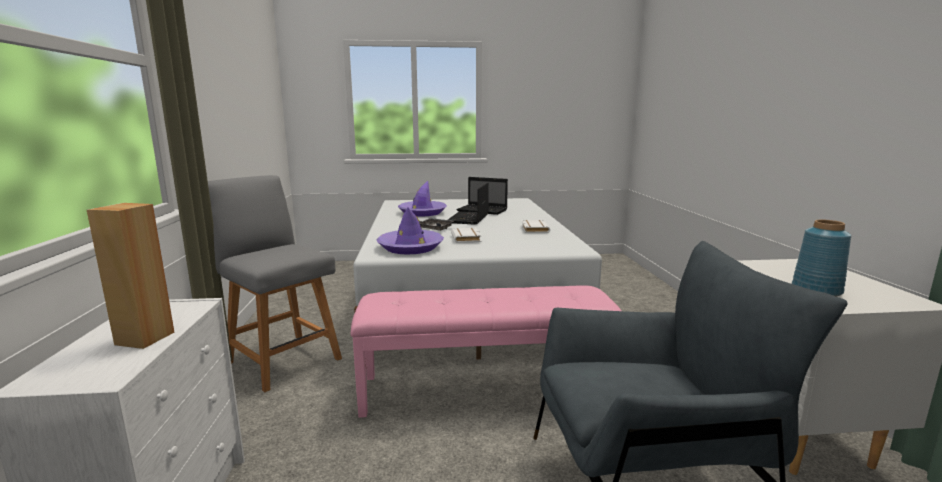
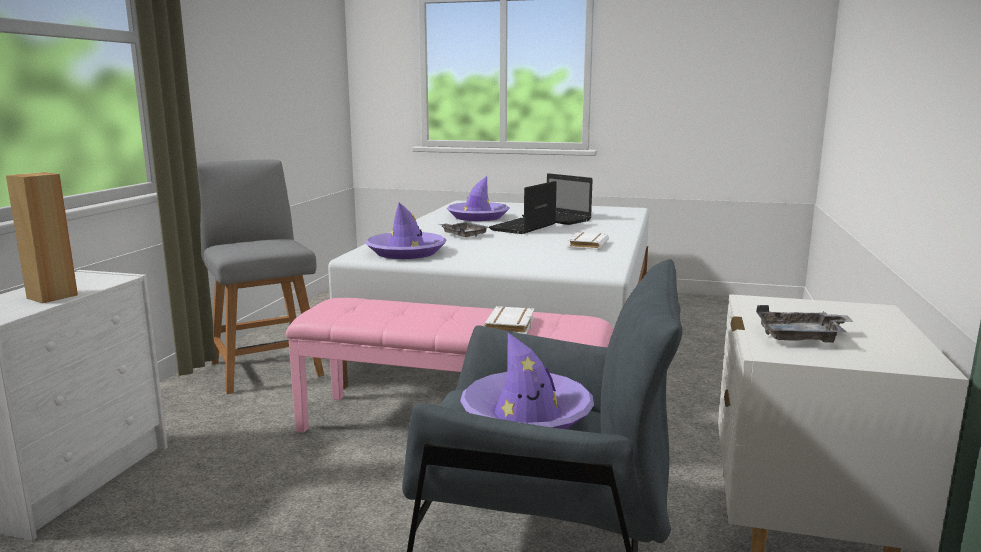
camera: 20 degrees right, 0 degrees up
(467, 238) = (486, 248): white book -> white book (511, 326)
(645, 380) = (527, 415): none -> purple hat
(817, 290) = (801, 337): blue vase -> grey tray

